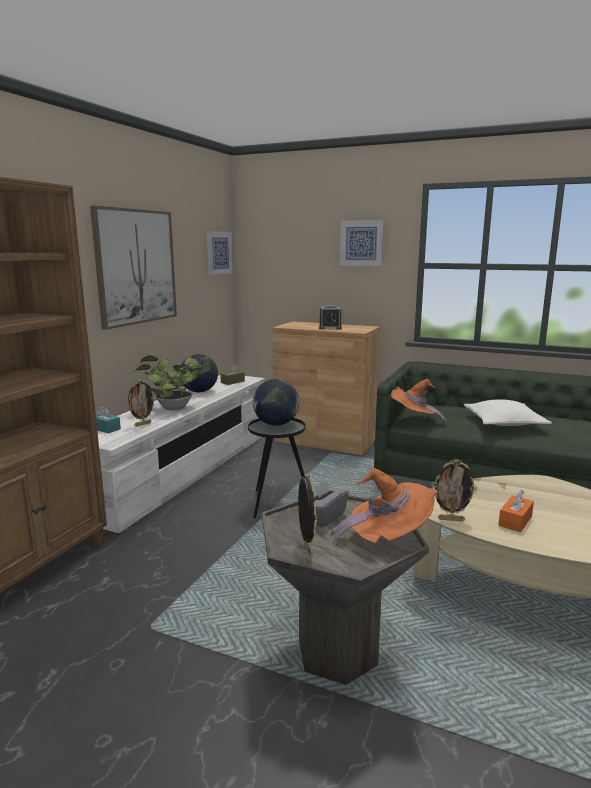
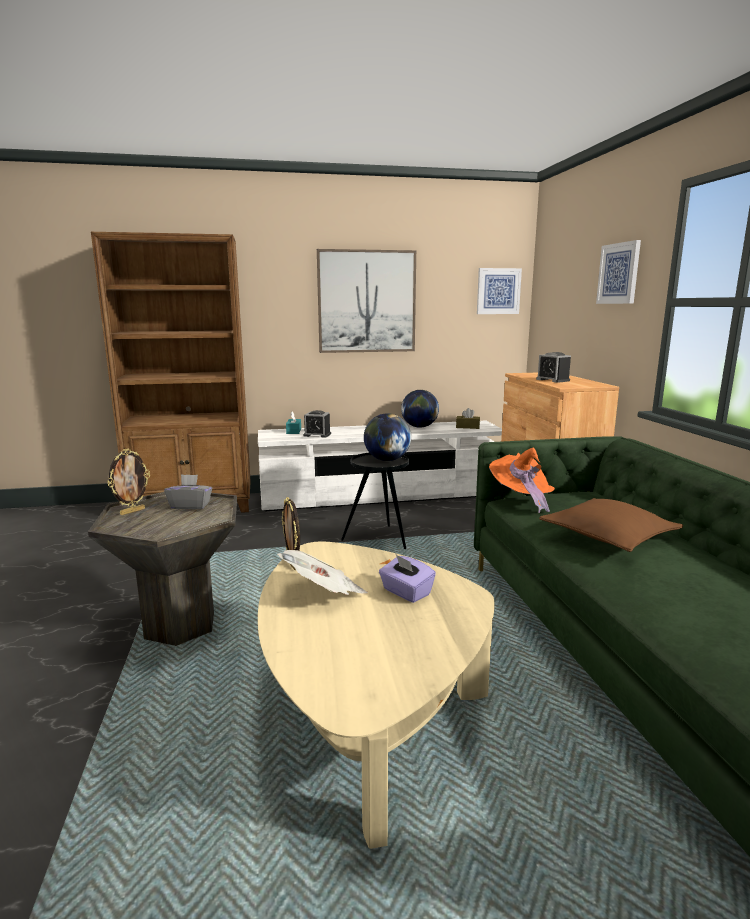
camera: 55 degrees right, 0 degrees up
(143, 424) = (317, 435): picture frame -> alarm clock
(171, 409) = (363, 431): potted plant -> none
(387, 538) = (168, 529): orange hat -> none
(504, 423) = (608, 536): white pillow -> brown pillow
(515, 521) = (324, 593): orange tissue box -> newspaper
(529, 496) = (406, 592): none -> purple tissue box

